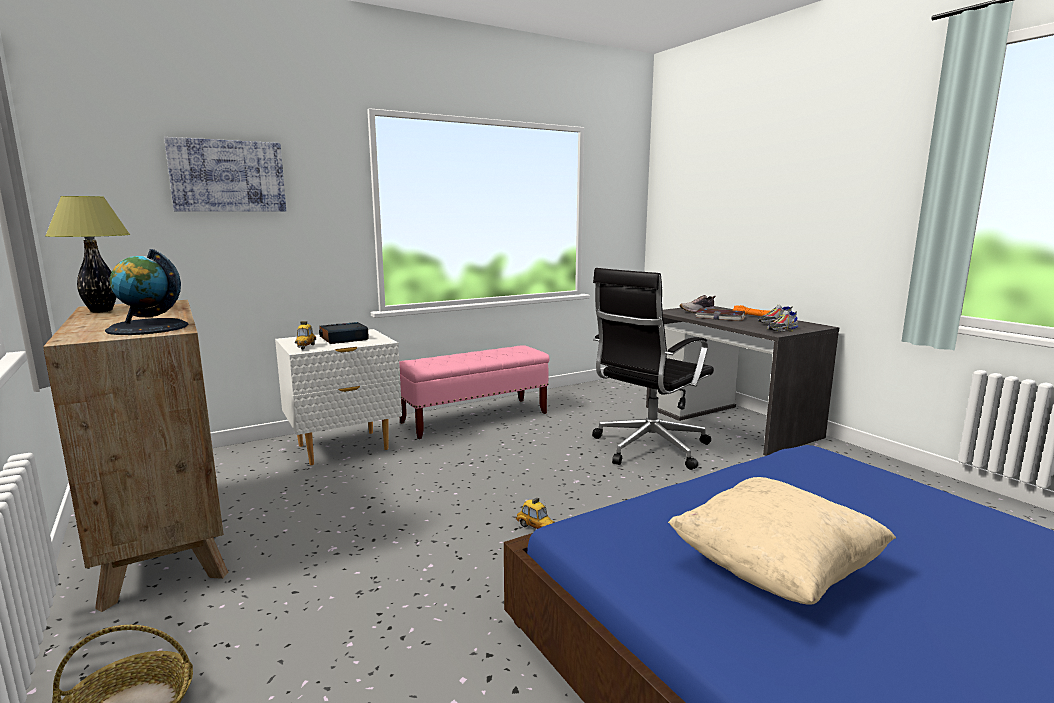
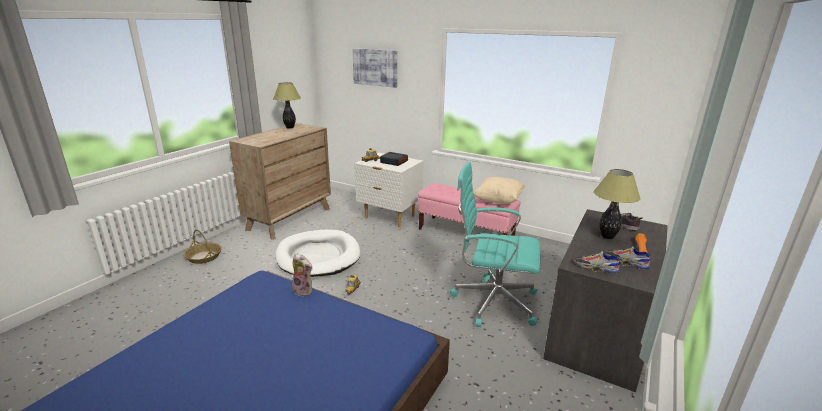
camera: 60 degrees right, 10 degrees up
(147, 328) = (263, 140): globe -> none
(382, 536) = (318, 256): none -> white dog bed
(647, 448) = (492, 301): black office chair -> turquoise office chair
(659, 496) = (304, 290): none -> plush toy
(720, 317) = (607, 237): book -> table lamp
(774, 571) = (240, 332): beige pillow -> beige pillow (498, 201)

